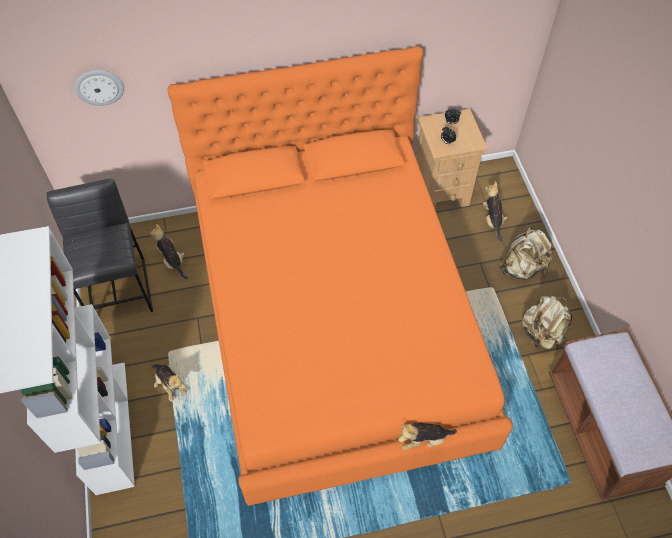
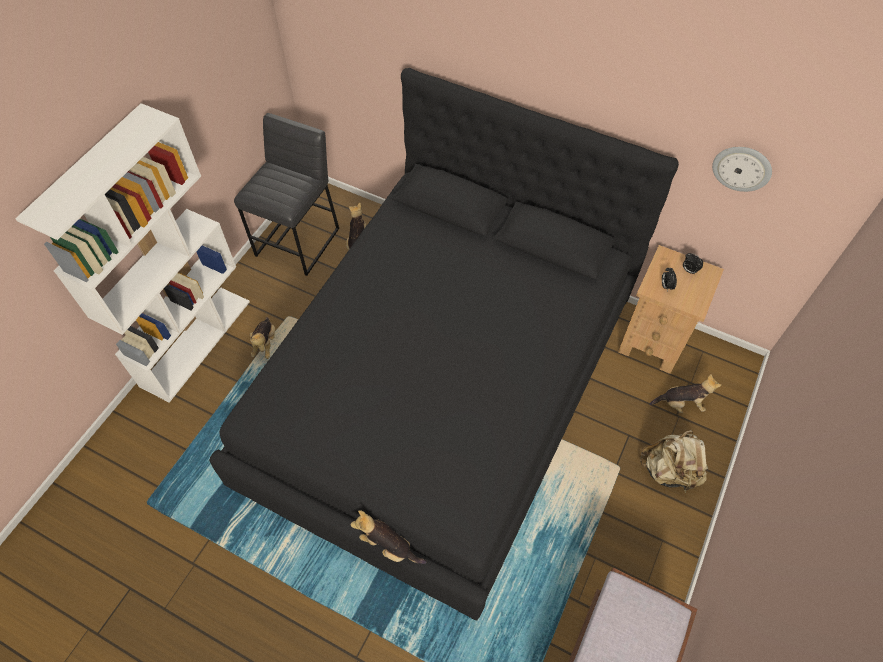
camera: 40 degrees right, 0 degrees up
(99, 87) = (350, 38): wall clock -> wall clock (742, 168)
(336, 321) = (442, 390): orange bed -> black bed
(492, 220) = (681, 403): plush toy -> plush toy turned 60 degrees clockwise
(541, 333) = (629, 548): beige backpack -> none

